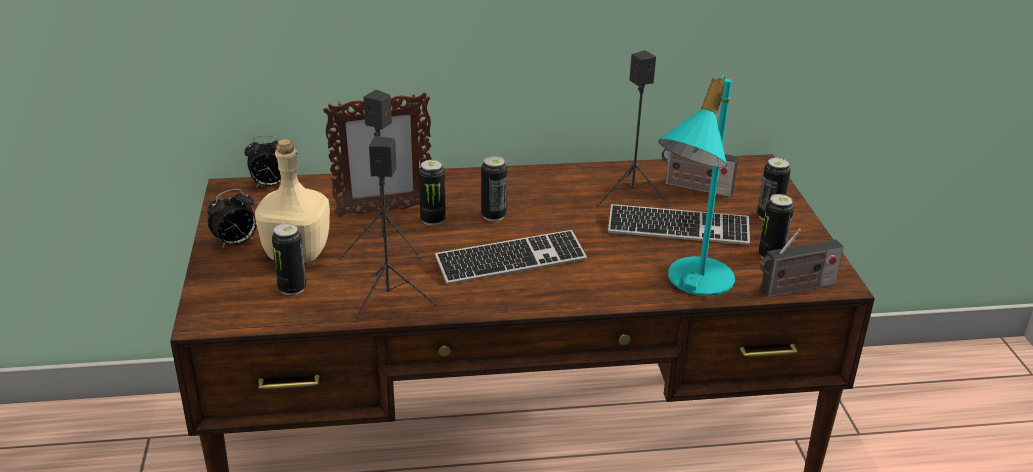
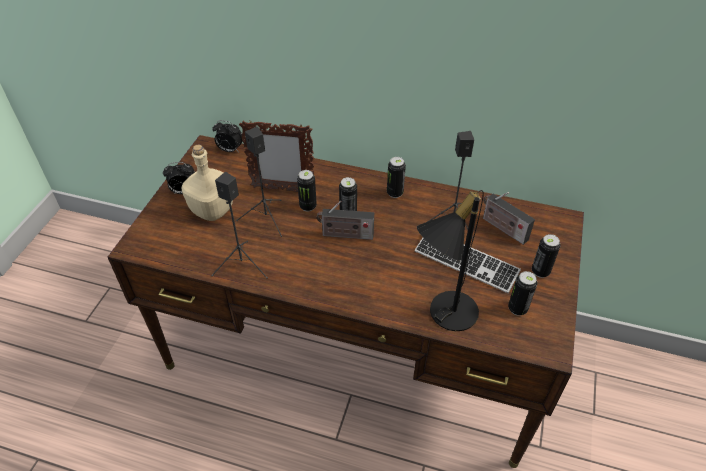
camera: 25 degrees right, 15 degrees up
(292, 288) = (193, 238): can -> can (394, 193)
(511, 260) = (335, 256): keyboard -> none
(691, 281) = (444, 313): turquoise table lamp -> black table lamp
(795, 289) = (515, 344): radio -> radio (345, 235)

